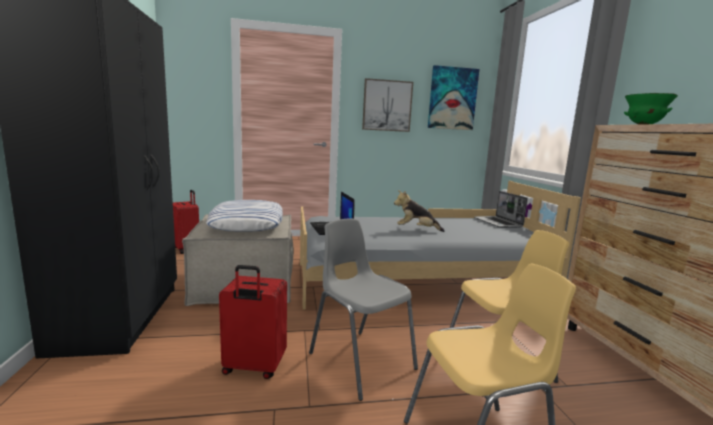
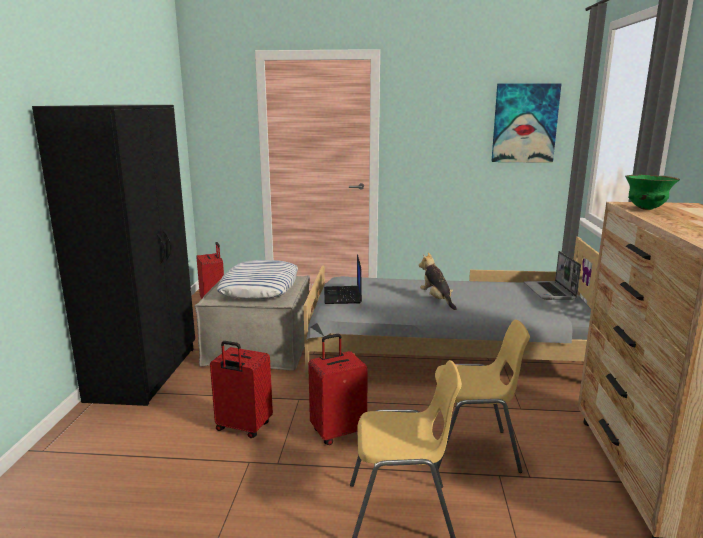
camera: 15 degrees right, 5 degrees up
(360, 361) = (338, 432): grey chair -> red suitcase
(387, 105) = (438, 137): picture -> none
(416, 230) = (436, 299): plush toy -> plush toy turned 45 degrees clockwise

